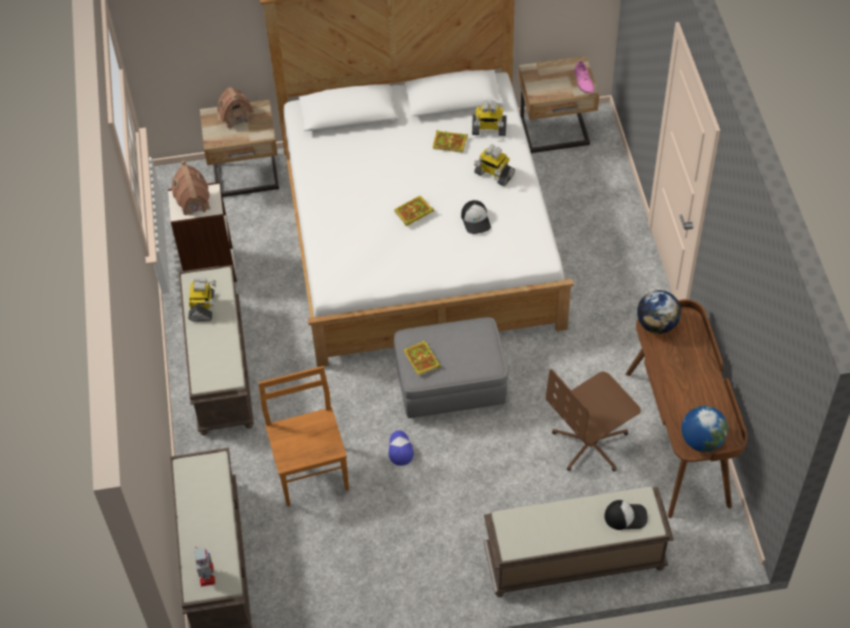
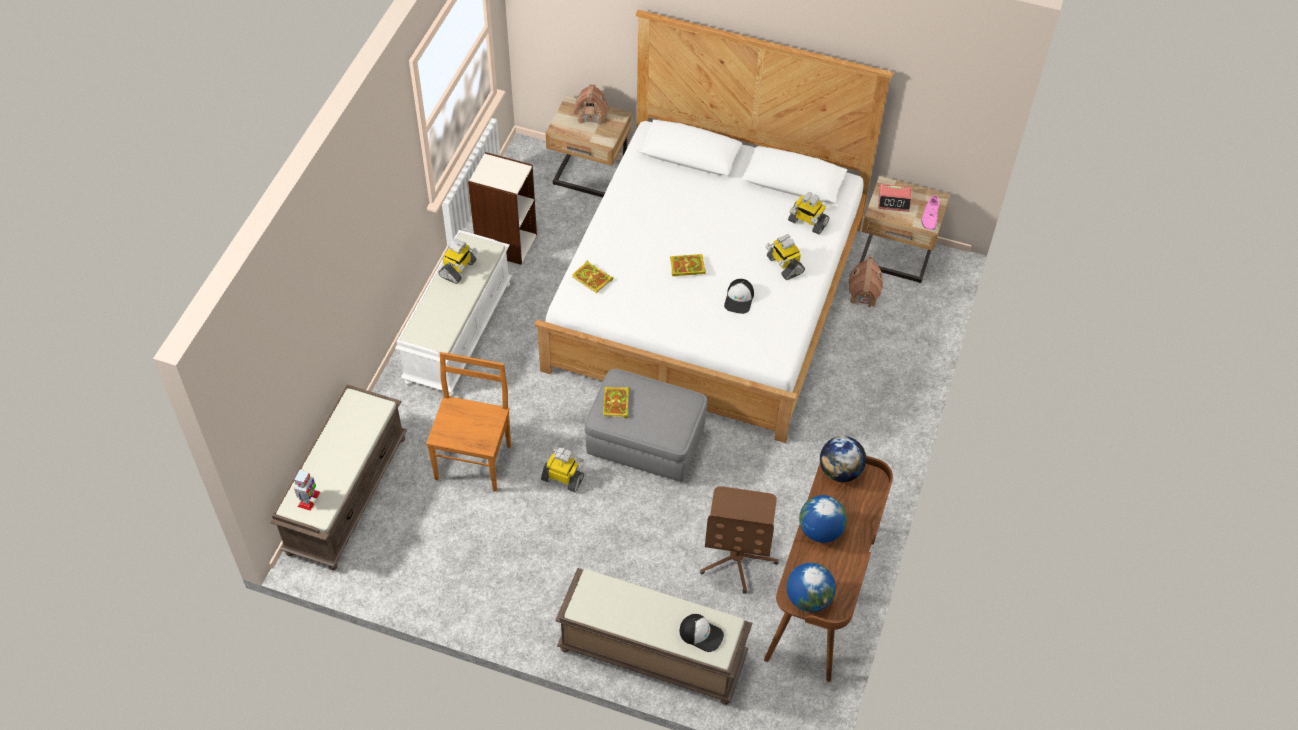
camera: 25 degrees right, 0 degrees up
(193, 203) = (498, 173): toy house -> toy house (863, 295)
(219, 366) = (458, 331): brown bench -> white bench
(400, 449) = (563, 478): cap -> toy robot
(450, 142) = (764, 219): book -> book (593, 279)
(546, 81) = (894, 201): none -> alarm clock
(591, 443) = (737, 557): brown office chair -> brown office chair turned 75 degrees counterclockwise
(673, 381) = (820, 530): none -> globe

